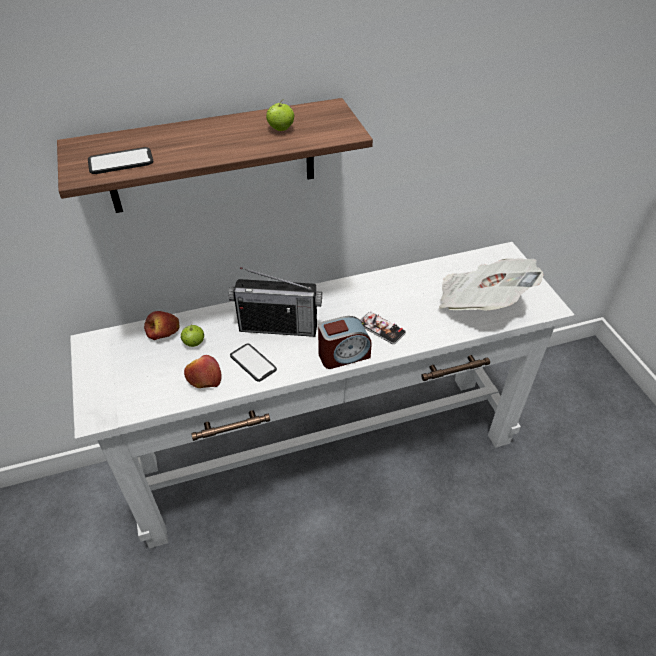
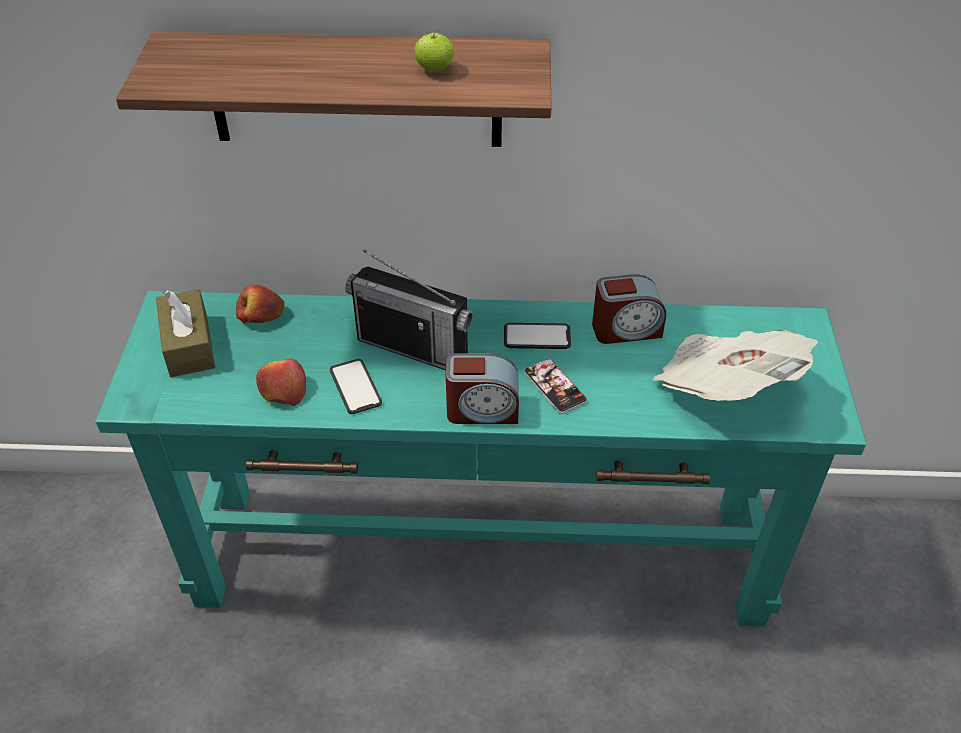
camera: 20 degrees right, 0 degrees up
(120, 365) = (189, 345): none -> brown tissue box
(121, 162) = (208, 75): phone -> phone (537, 337)
(194, 343) = (292, 341): apple -> none
(327, 453) = (480, 555): white console table -> turquoise console table
(406, 282) = (626, 329): none -> alarm clock

